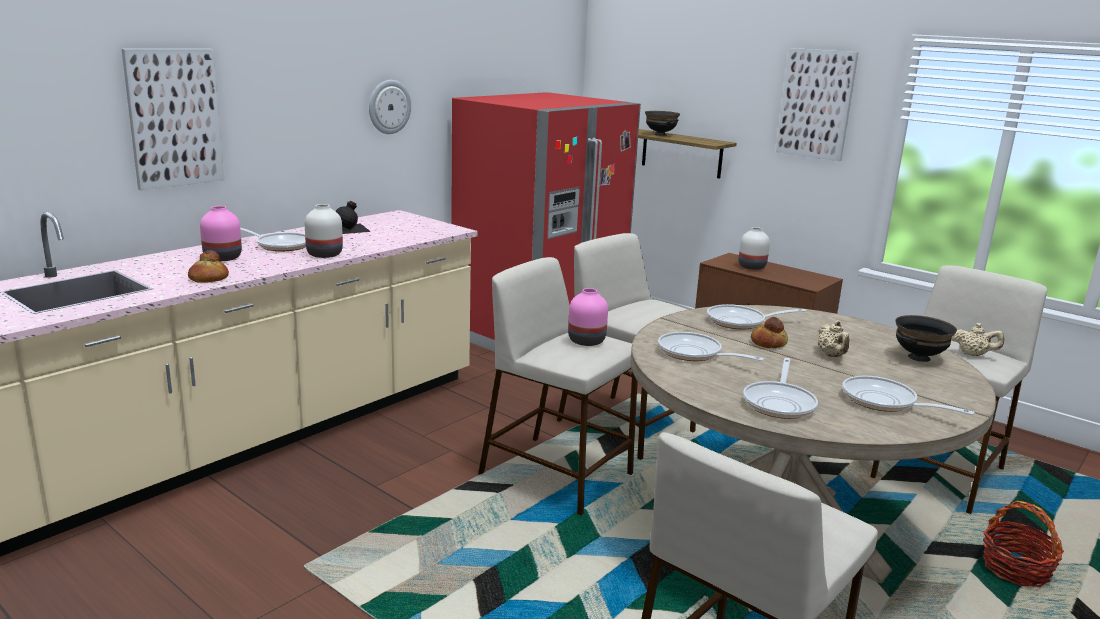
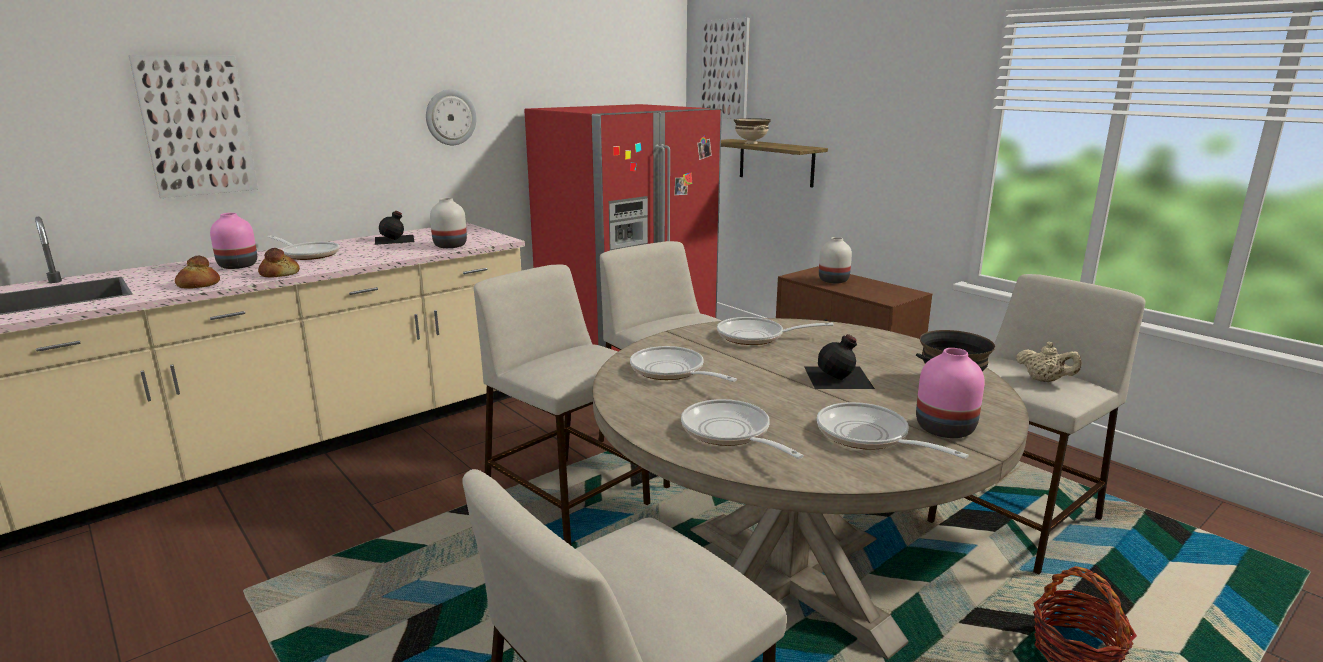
camera: 10 degrees right, 0 degrees up
(325, 254) = (343, 262): white vase -> white vase (451, 245)
(586, 340) = (584, 355): pink vase -> pink vase (945, 428)
(661, 135) = (751, 143): black bowl -> beige bowl
(768, 343) = (771, 361): bread -> bread (280, 274)
(780, 403) = (730, 433): frying pan -> frying pan turned 120 degrees clockwise
(816, 104) = (905, 99): picture -> picture (725, 69)
(831, 356) = (839, 377): beige teapot -> black bottle

